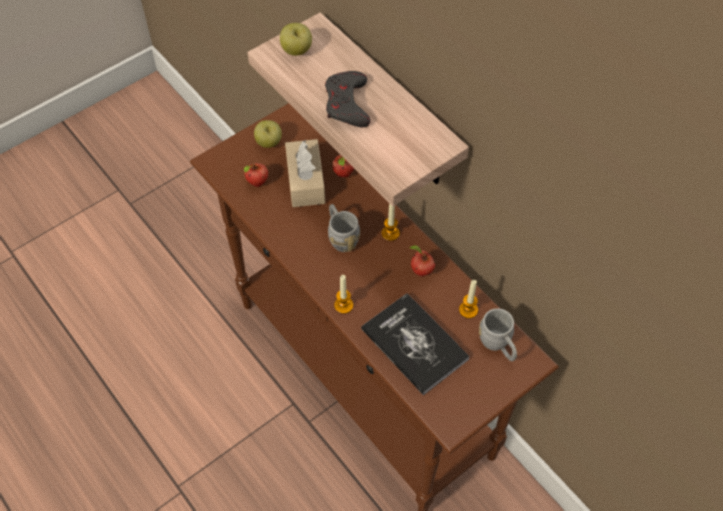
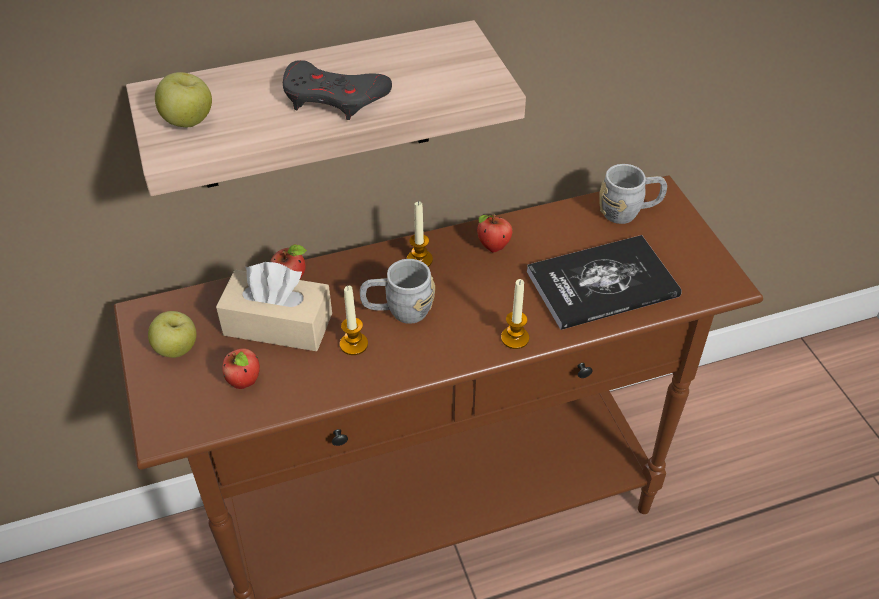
camera: 70 degrees left, 10 degrees down
(468, 310) = (569, 222): candle -> candle (354, 344)

